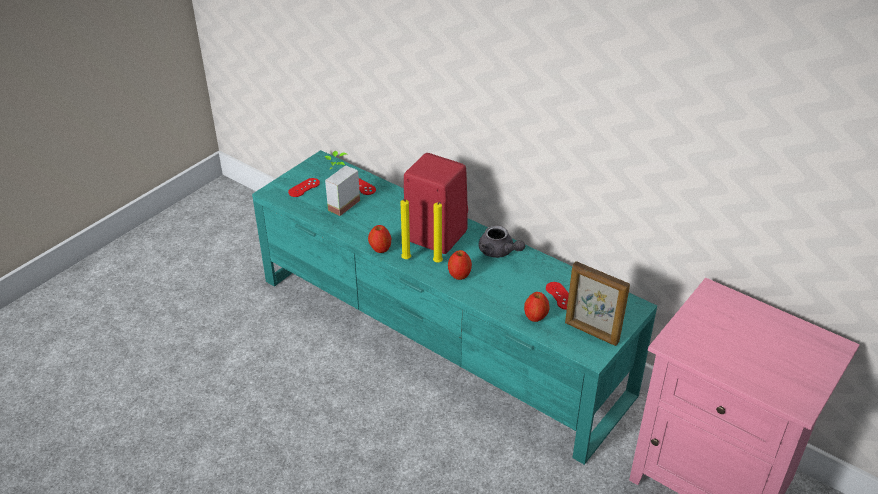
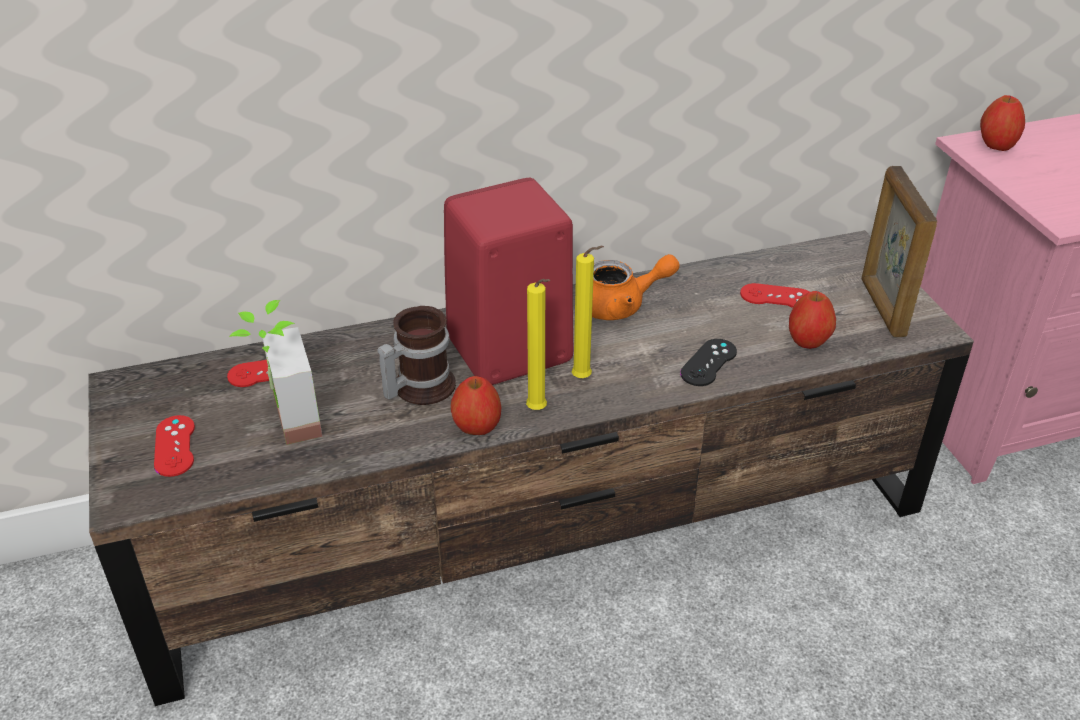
camera: 55 degrees left, 0 degrees up
(389, 224) = (418, 386): none -> mug
(441, 336) = (543, 529): turquoise tv stand -> brown tv stand
(459, 275) = (637, 369): apple -> apple (996, 145)
(486, 293) = (708, 363): none -> black game controller
(499, 252) = (621, 305): grey teapot -> orange teapot
(591, 333) = (882, 307): picture frame -> picture frame turned 105 degrees clockwise

